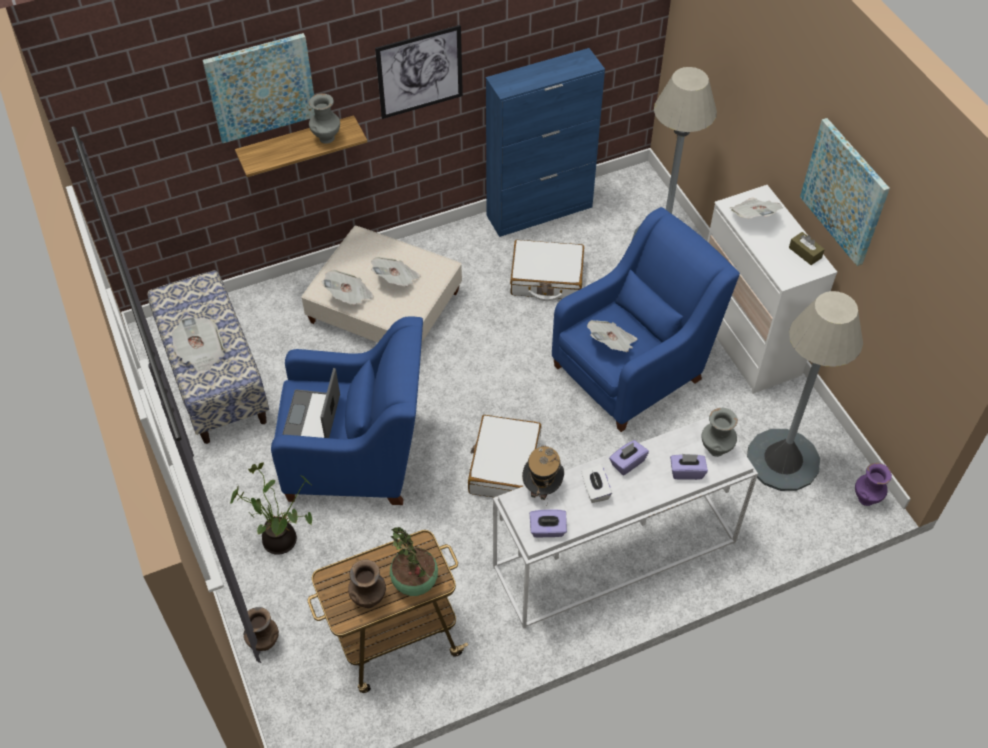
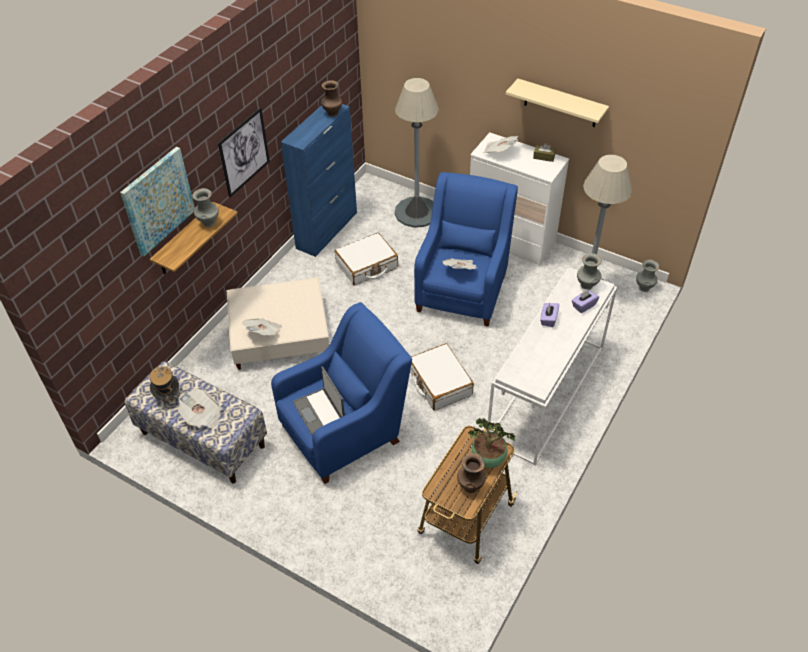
camera: 35 degrees left, 5 degrees down
(264, 642) = (388, 577): brown vase -> brown vase (332, 113)
(282, 538) = (341, 508): potted plant -> none
(396, 280) = (286, 307): newspaper -> none
(542, 487) = (516, 359): hat -> hat (168, 396)
(547, 530) = (541, 380): purple tissue box -> none
(595, 490) = (545, 343): white tissue box -> none
(845, 191) = (560, 103): picture -> beige shelf
(866, 498) = (644, 287): purple vase -> grey vase

